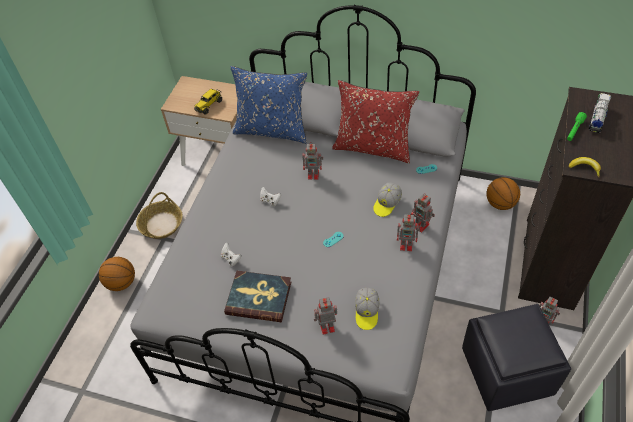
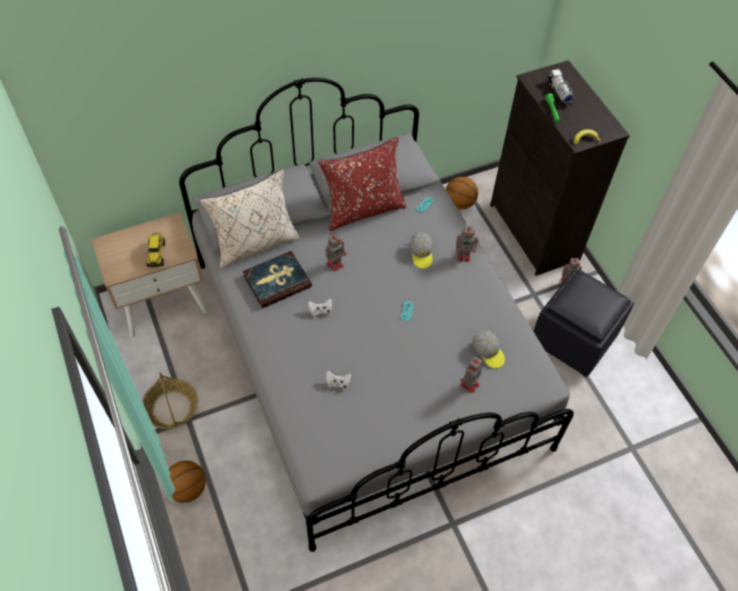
camera: 45 degrees left, 5 degrees up
(259, 297) = (394, 399): book -> book (277, 281)
(272, 130) = (255, 244): blue pillow -> beige pillow
(407, 245) = (468, 279): toy robot -> none

